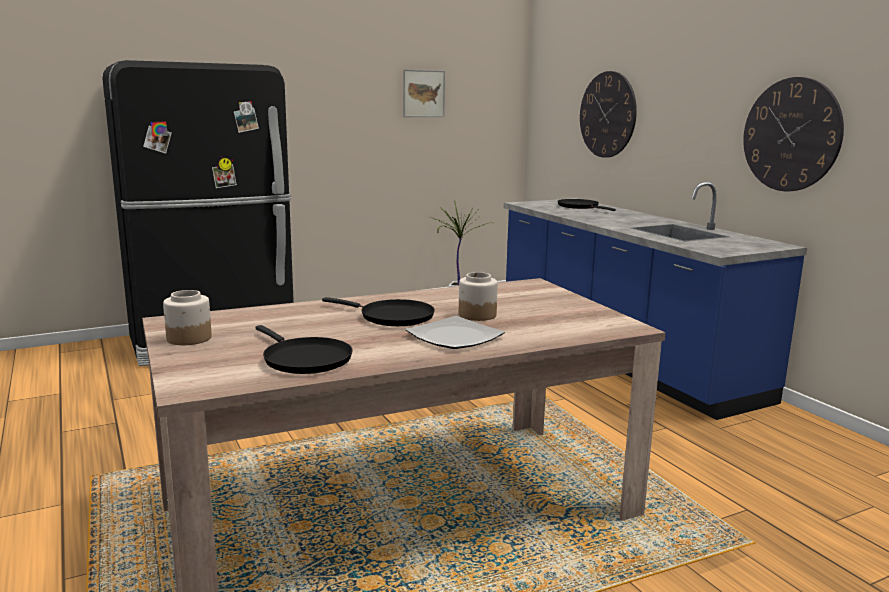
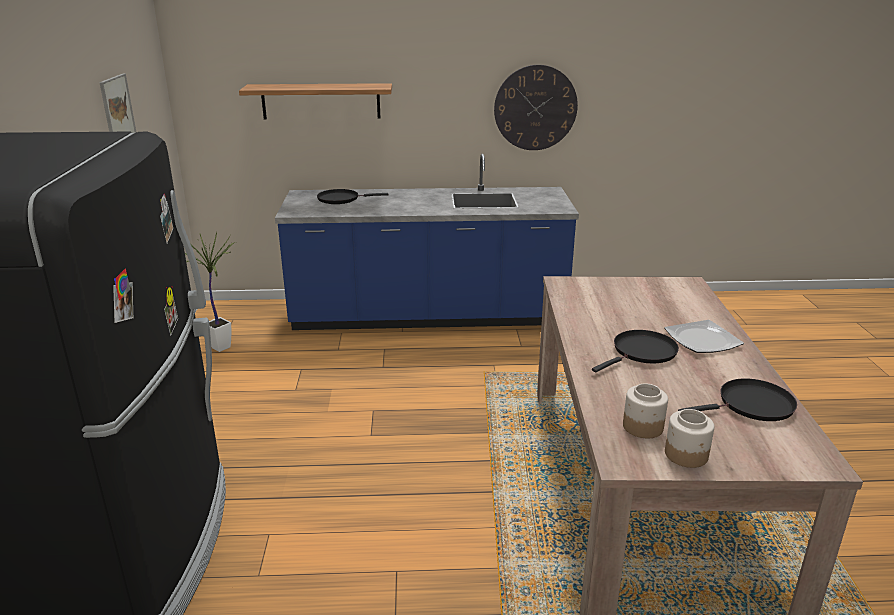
camera: 65 degrees left, 10 degrees up
(477, 315) = (646, 321): jar -> jar (642, 427)
(607, 114) = (321, 101): wall clock -> shelf

